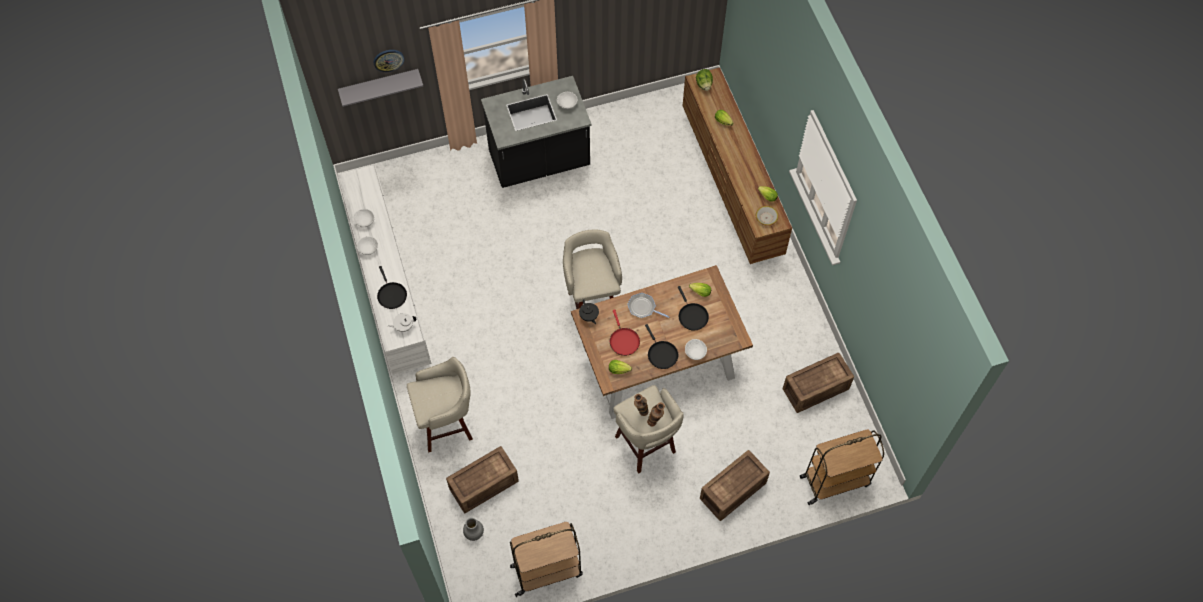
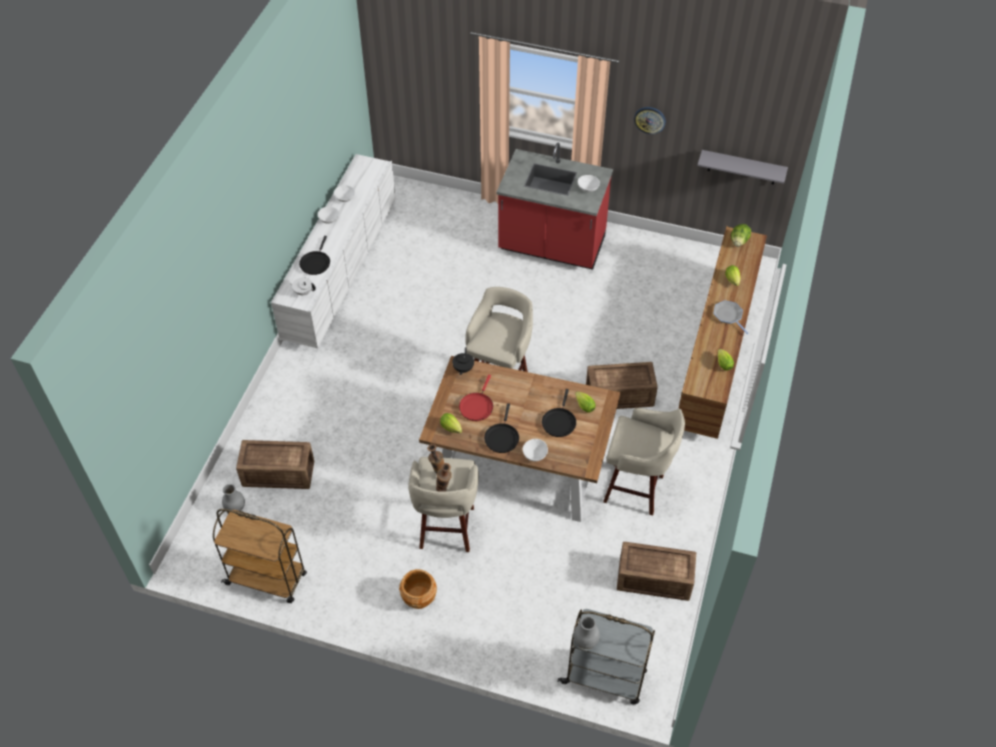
camera: 35 degrees right, 10 degrees down
(379, 86) = (428, 88): grey shelf -> grey shelf (742, 167)
(388, 60) = (440, 61): wall clock -> wall clock (650, 120)
(448, 426) = (291, 408): beige stool -> beige stool (636, 490)
(539, 161) = (551, 246): black counter -> red counter
(643, 308) = (519, 389): frying pan -> frying pan (728, 316)
(667, 510) = (418, 598): none -> brown planter
(734, 490) = (496, 621): crate -> crate (620, 396)
(766, 218) = (707, 381): bowl -> none
(834, 467) = (586, 641): none -> grey vase
(835, 481) = (604, 678): brown cart -> grey cart

